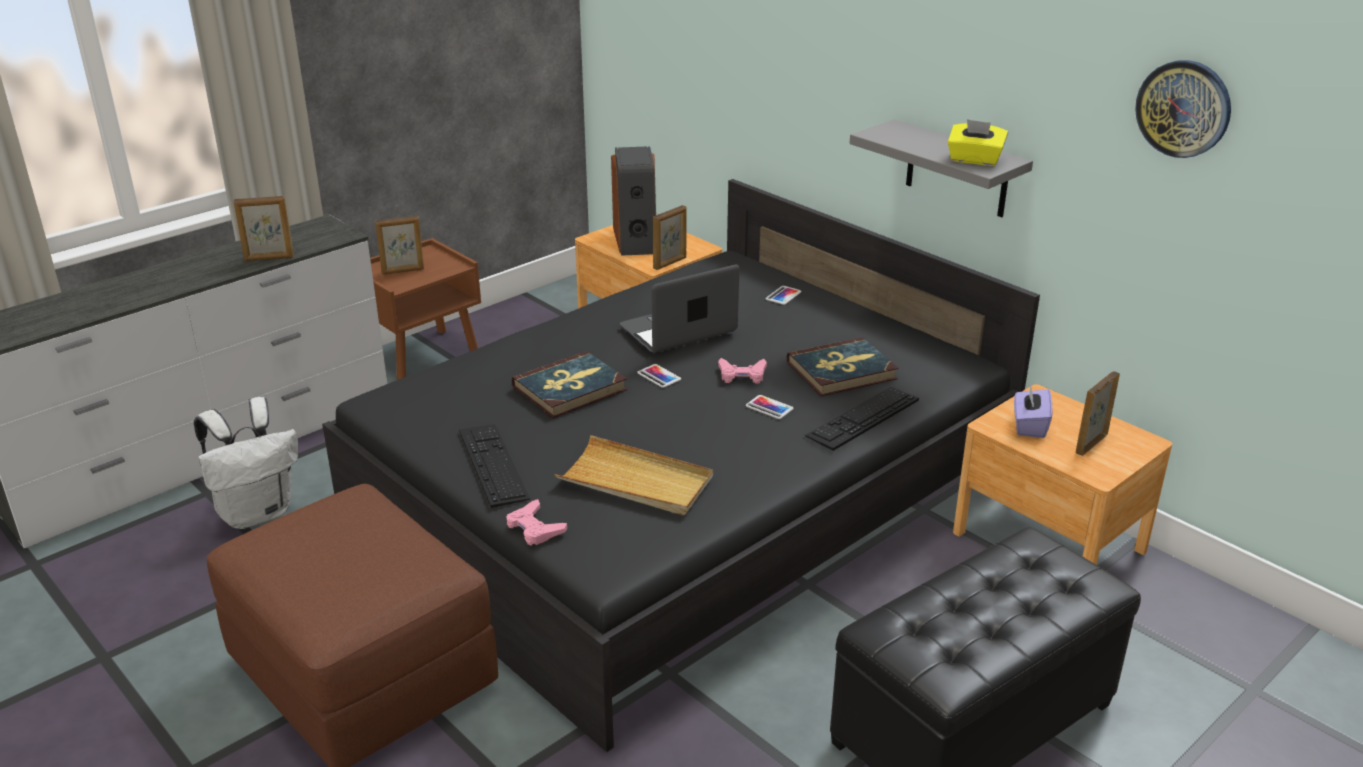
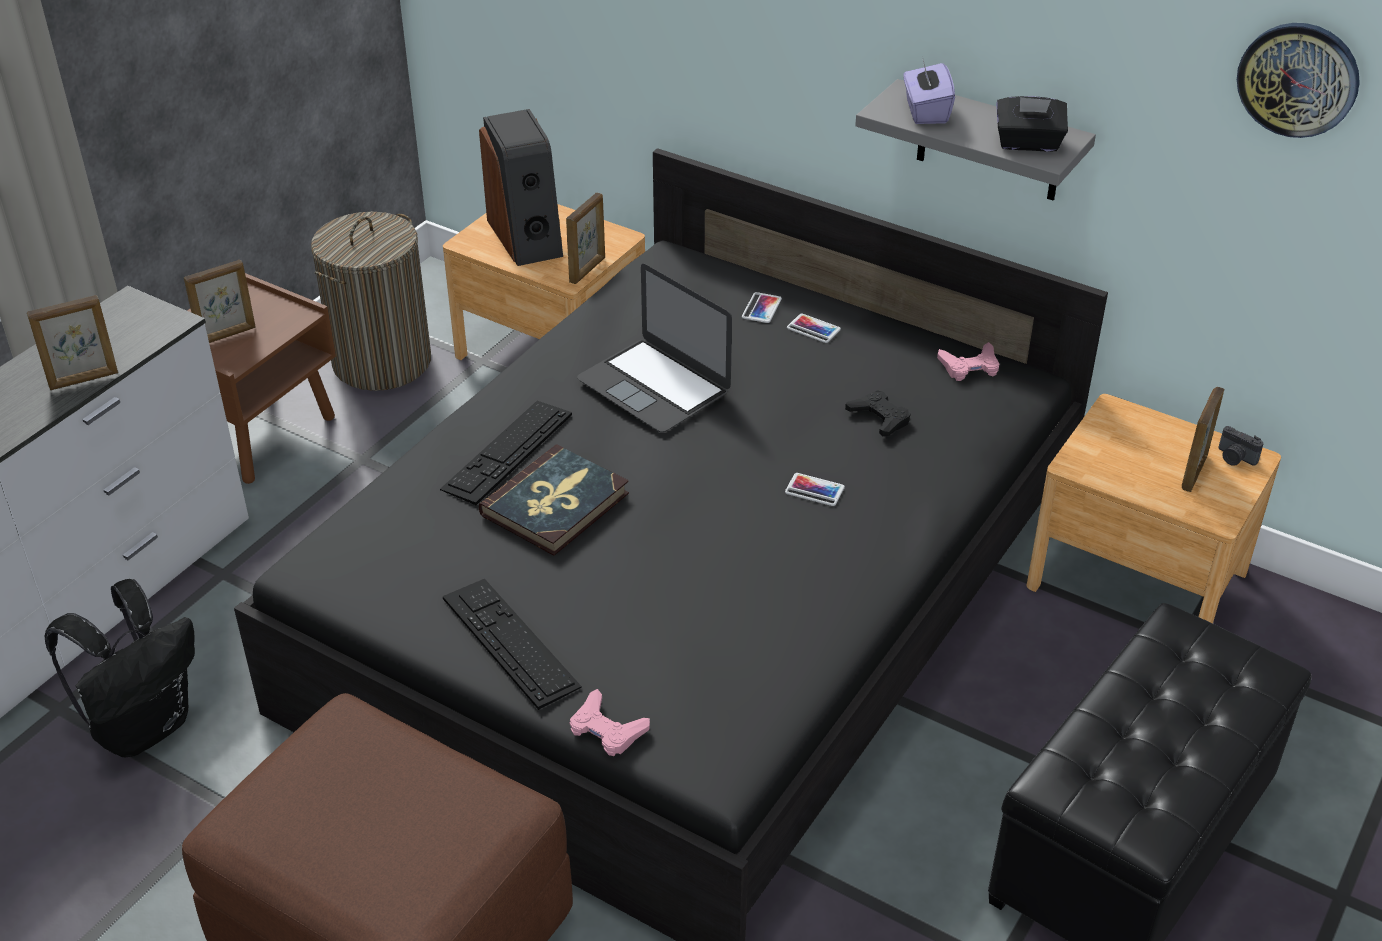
camera: 15 degrees left, 10 degrees up
(257, 512) = (144, 726): white backpack -> black backpack
(526, 324) = (382, 361): none -> laundry basket
(636, 481) = (700, 634): beige tray -> none
(659, 376) = (660, 465): phone -> phone (813, 329)
(678, 329) = (654, 385): laptop -> laptop turned 90 degrees counterclockwise
(742, 375) = (762, 445): pink game controller -> pink game controller (969, 367)
(841, 371) = (879, 418): book -> black game controller
(863, 417) = (932, 486): keyboard -> keyboard (507, 451)
(974, 160) = (1028, 143): yellow tissue box -> black tissue box
(1029, 426) = (1117, 458): purple tissue box -> purple tissue box (925, 111)
(1130, 439) = (1235, 458): none -> camera

